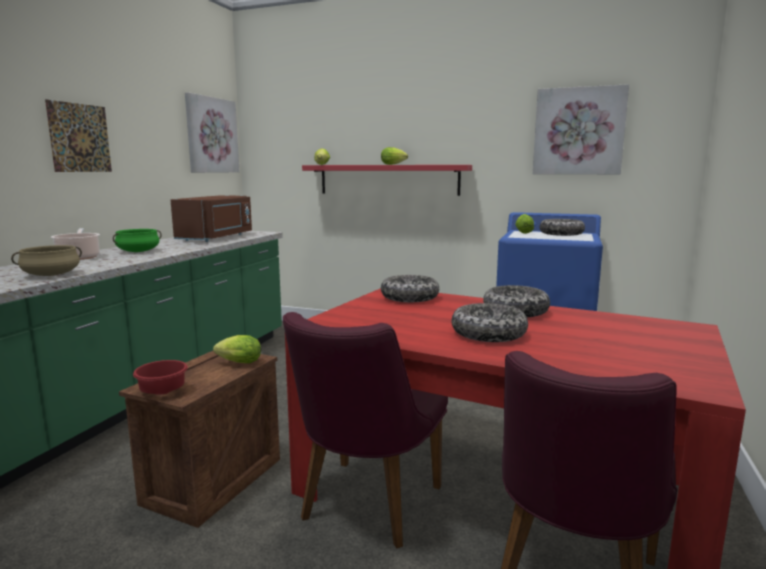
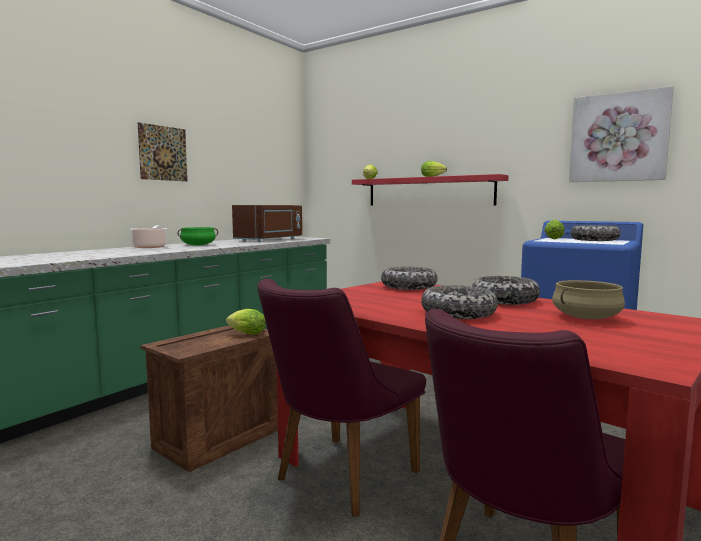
camera: 15 degrees right, 5 degrees down
(51, 275) = (117, 254): beige cooking pot -> beige cooking pot (586, 317)
(161, 391) = (171, 347): red bowl -> none
(211, 135) = (278, 155): picture -> none

